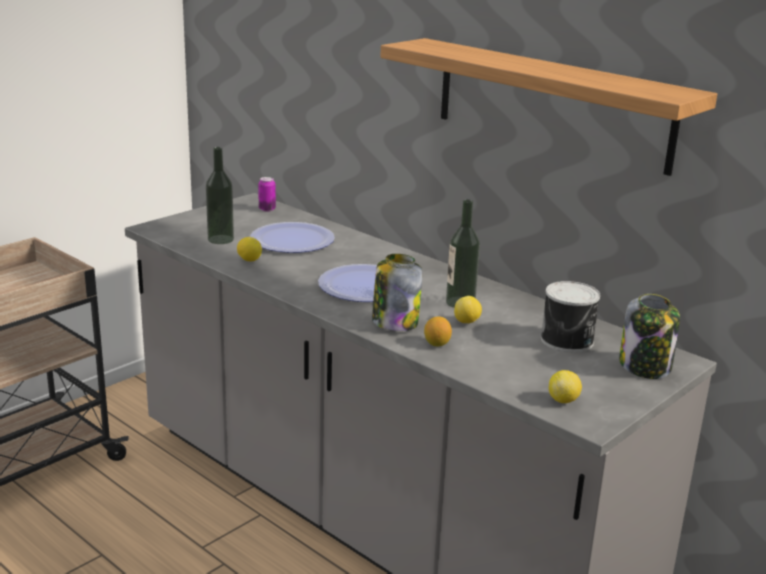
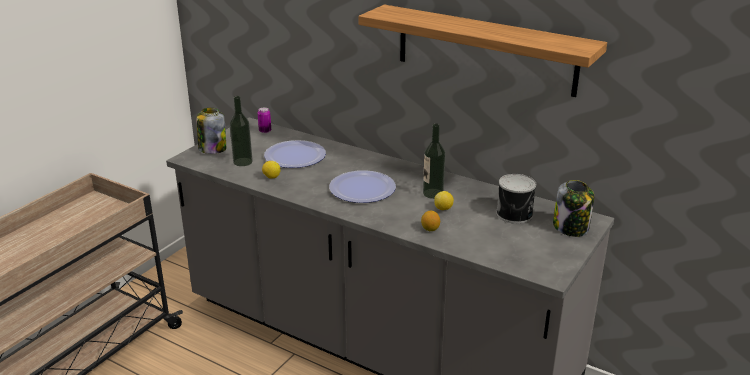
camera: 10 degrees left, 5 degrees up
(394, 322) = (395, 216): jar -> jar (212, 149)
(563, 400) = (528, 261): lemon -> none

